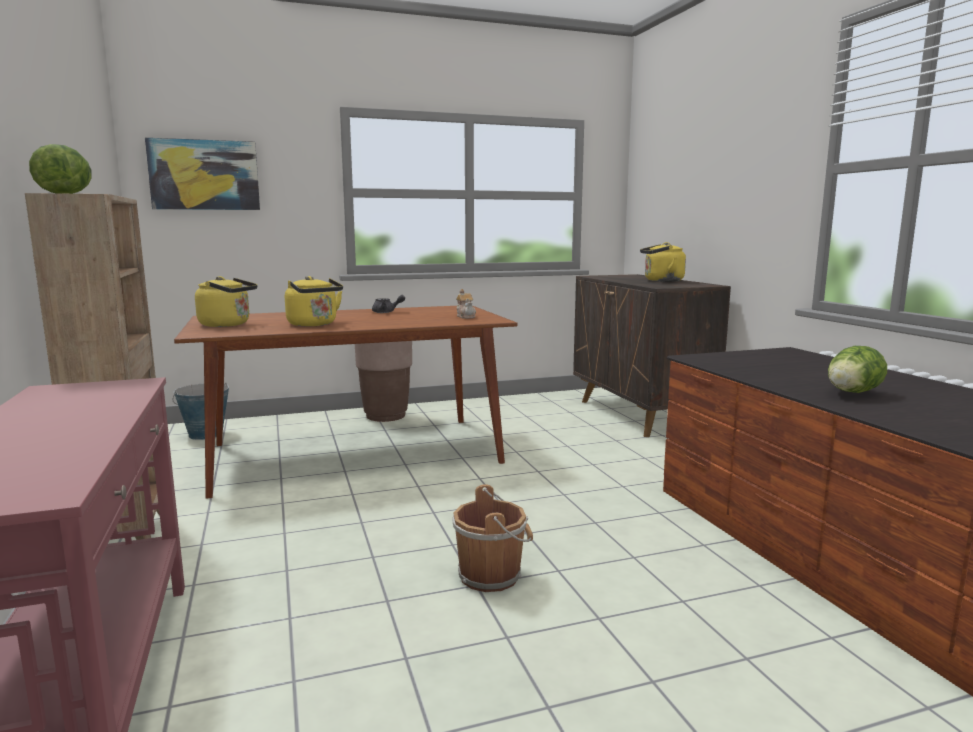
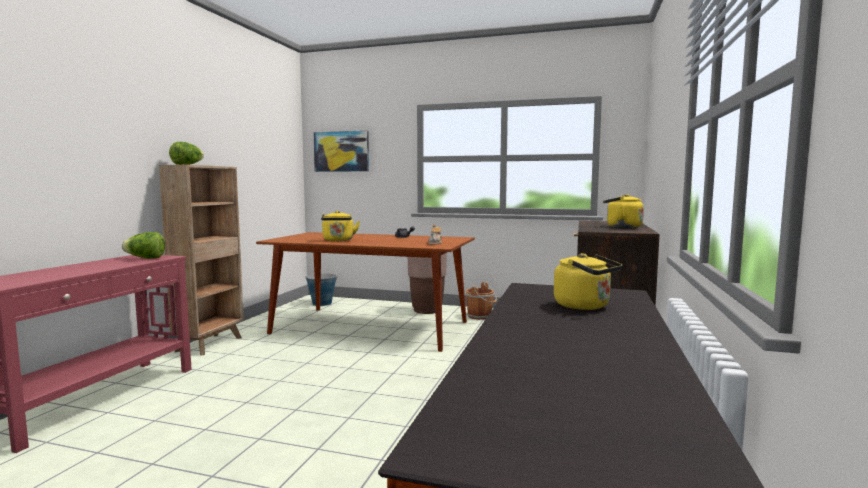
camera: 35 degrees right, 5 degrees down
(228, 325) = (302, 237): yellow kettle -> yellow kettle (585, 306)
(492, 575) = (312, 408): brown bucket -> brown bucket (480, 316)
(851, 393) = (538, 324): lettuce -> lettuce (145, 258)

